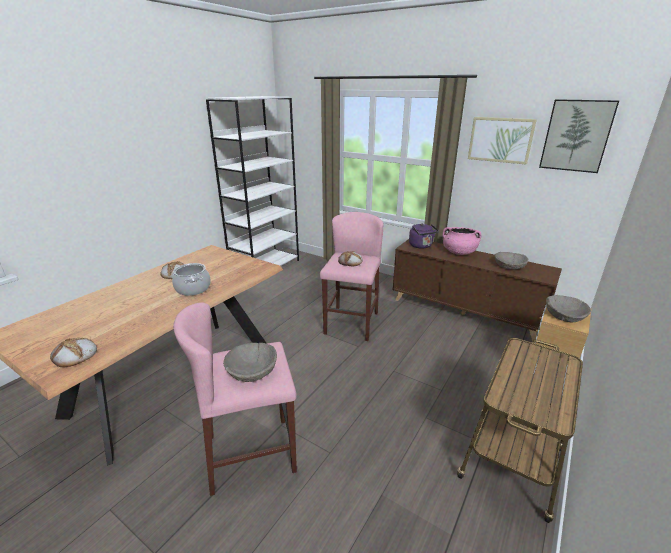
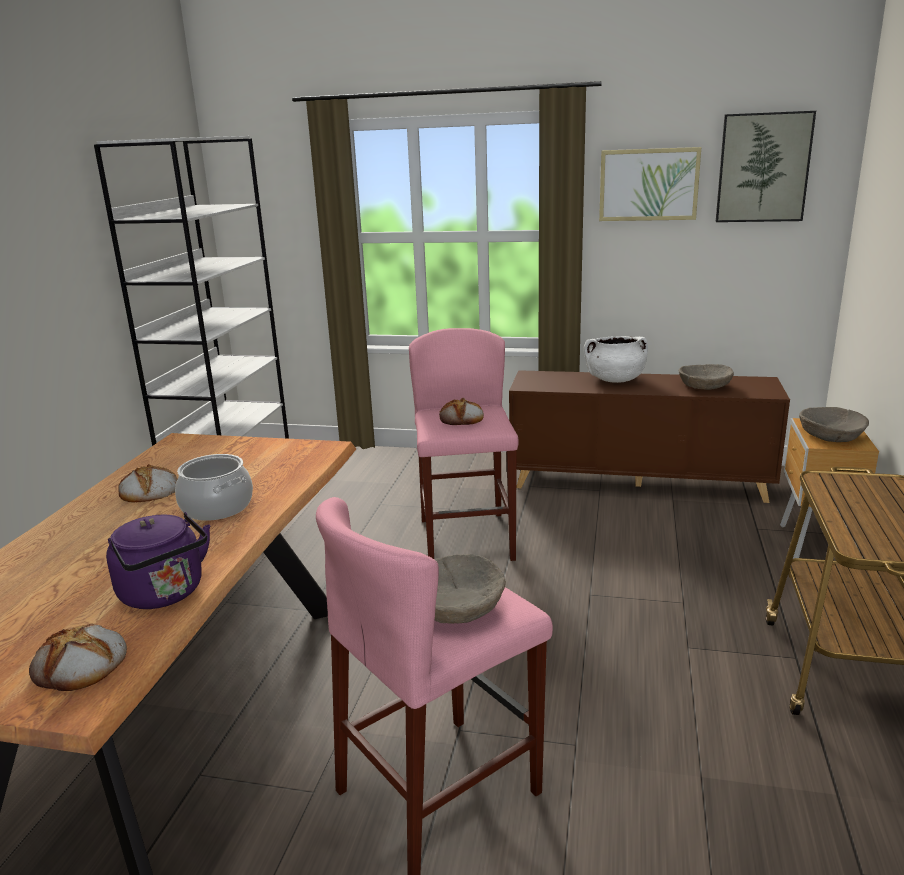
camera: 20 degrees left, 5 degrees down
(421, 246) = (548, 380): purple kettle -> purple kettle (165, 594)
(459, 252) = (614, 380): pink cooking pot -> white cooking pot

